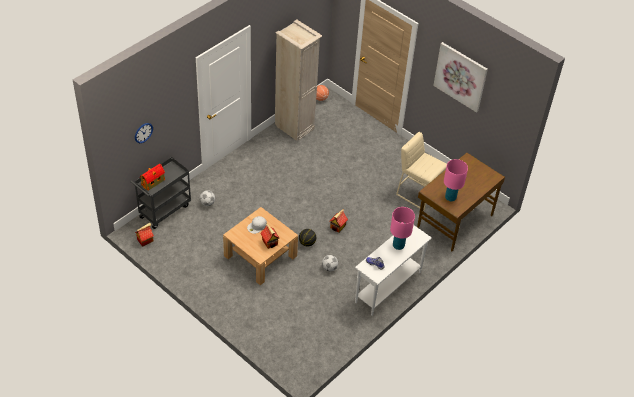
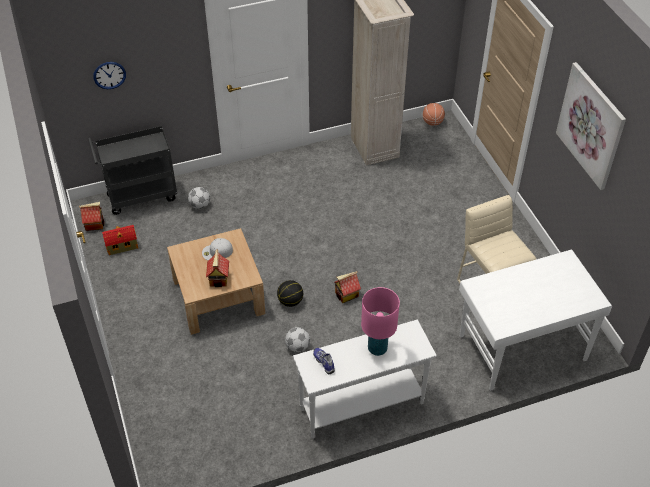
camera: 30 degrees right, 0 degrees up
(153, 182) = (120, 150): toy house -> toy house (123, 246)
(450, 197) = (504, 306): pink table lamp -> none
(454, 220) = (521, 347): brown desk -> white desk

